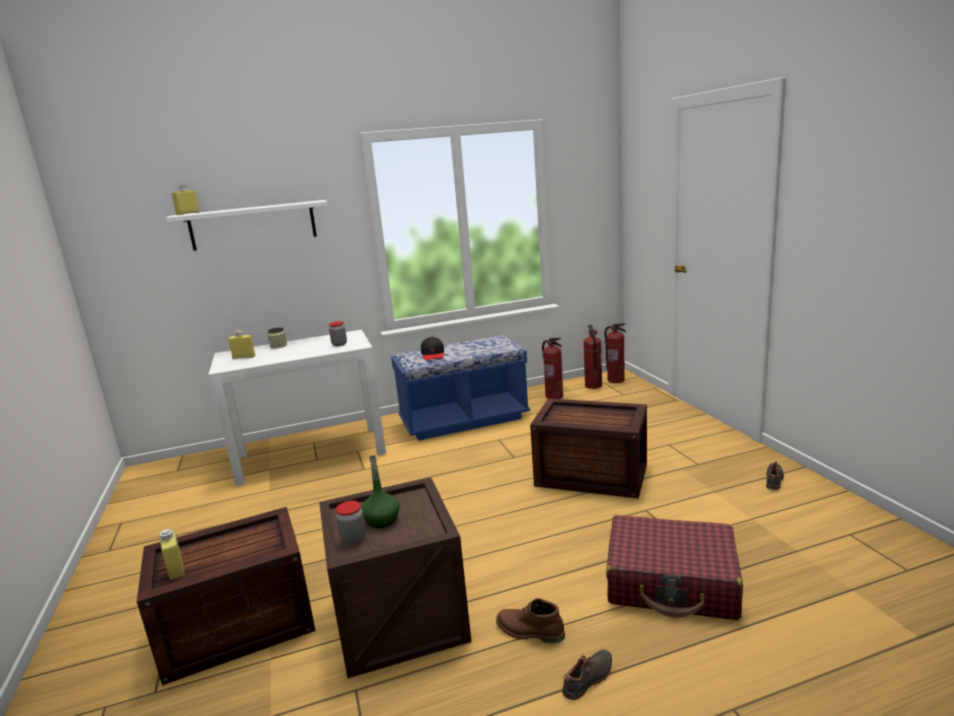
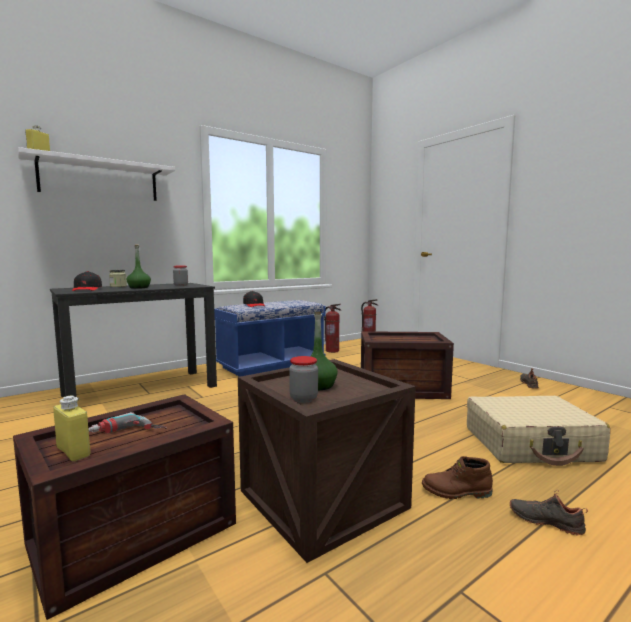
camera: 20 degrees left, 10 degrees down
(219, 553) = (127, 433): none -> power drill
(244, 357) = (87, 289): yellow bottle -> black cap
(294, 352) = (139, 287): none -> green bottle
(311, 454) = (141, 390): white desk -> black desk
(589, 680) = (545, 521): black shoe -> black shoe turned 90 degrees counterclockwise
(593, 385) = (355, 345): fire extinguisher -> none
(672, 582) = (531, 444): red suitcase -> beige suitcase

